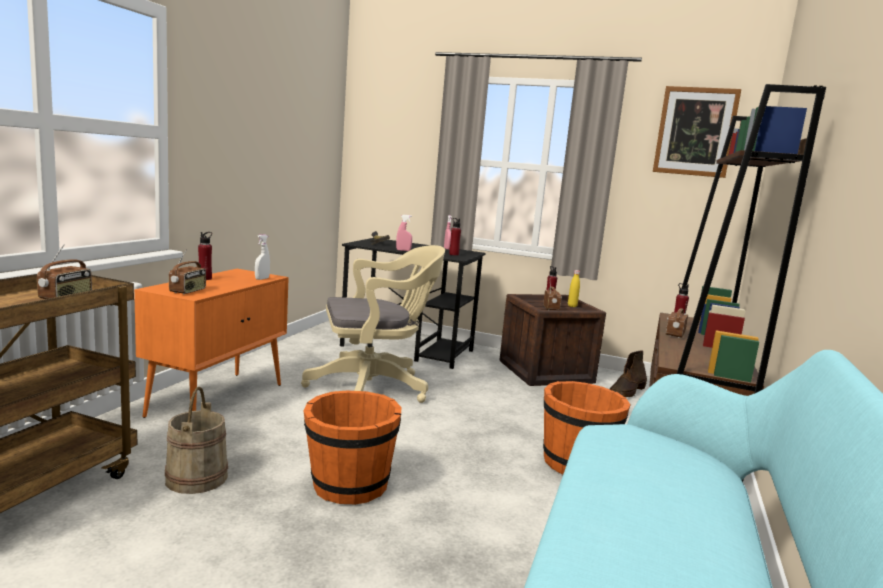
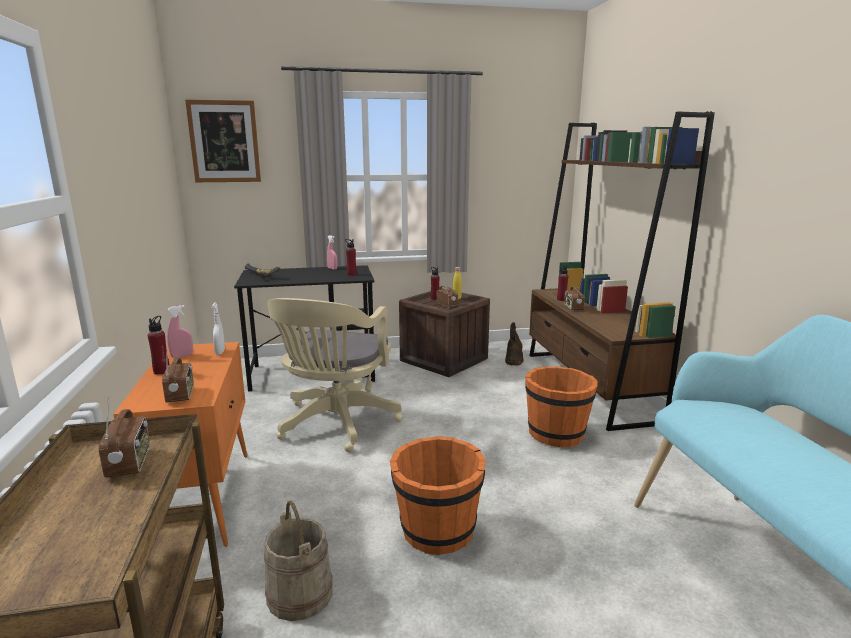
camera: 30 degrees left, 5 degrees up
(374, 387) = (335, 425): beige office chair -> beige office chair turned 150 degrees clockwise
(403, 250) = (304, 280): pink spray bottle -> pink spray bottle (182, 356)
(695, 132) = (525, 134): picture -> picture (224, 141)

